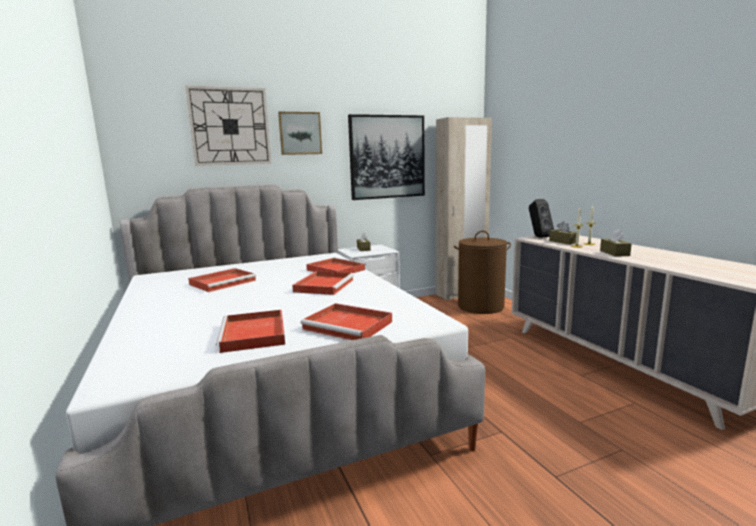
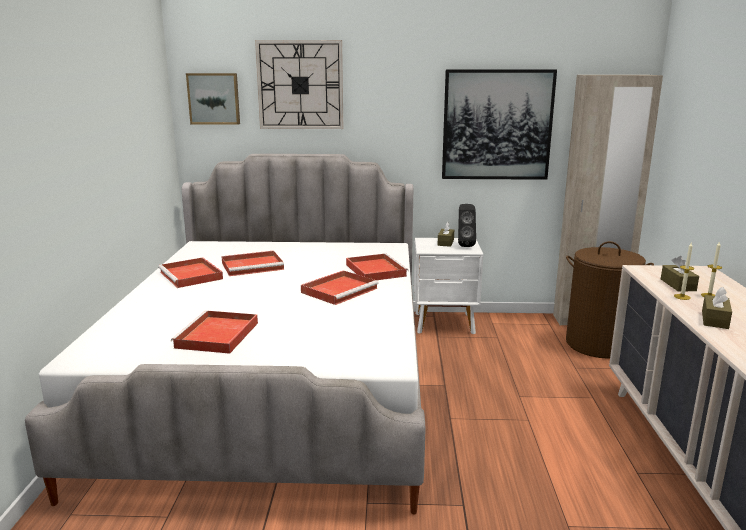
camera: 25 degrees right, 5 degrees up
(300, 133) = (381, 93): picture -> picture (214, 98)
(349, 325) = (305, 347): red tray -> red tray (192, 275)
(538, 237) = (658, 269): black speaker -> black speaker (465, 245)

